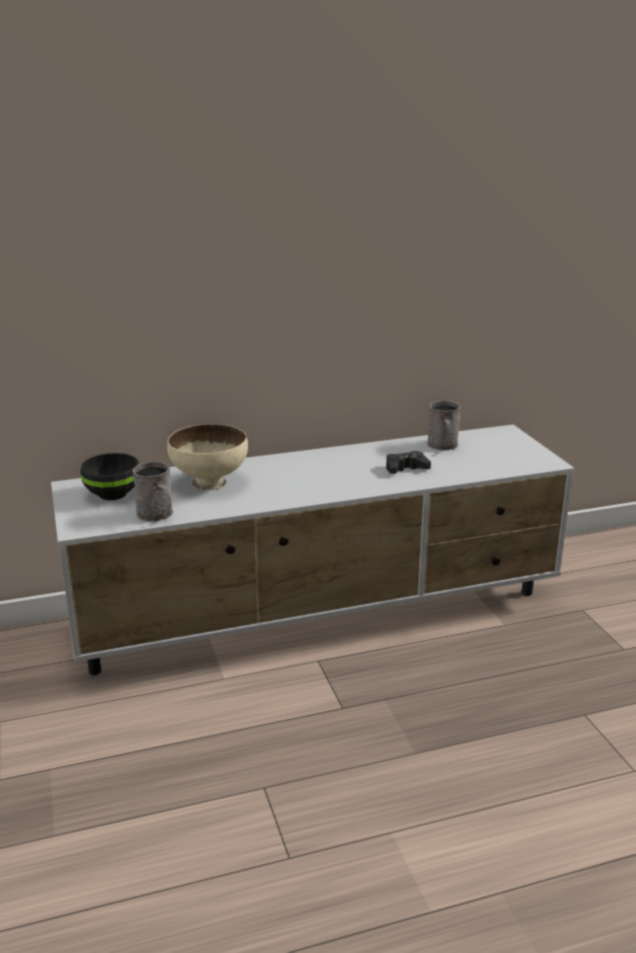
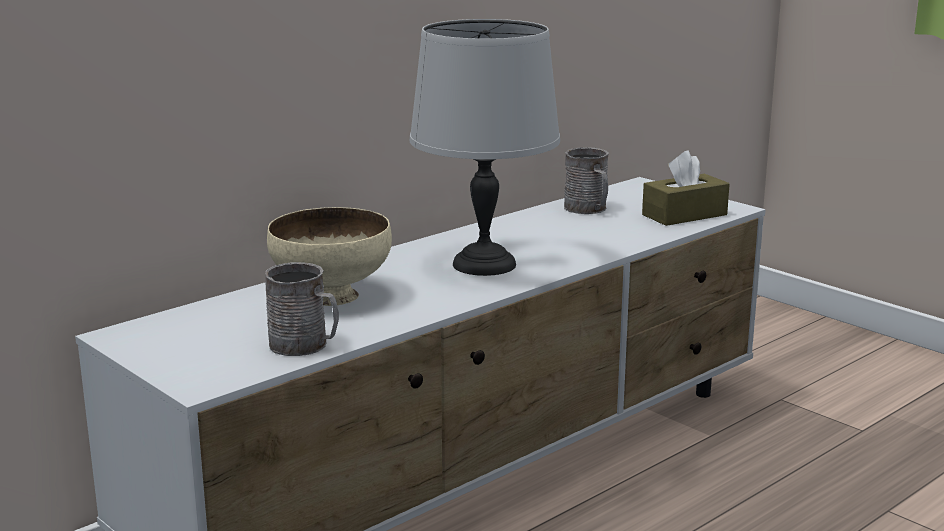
camera: 25 degrees left, 5 degrees down
(111, 494) = (199, 334): black bowl -> none
(324, 477) = (482, 264): none -> grey table lamp
(406, 468) = (574, 239): black game controller -> none
(506, 462) = (684, 215): none -> brown tissue box

